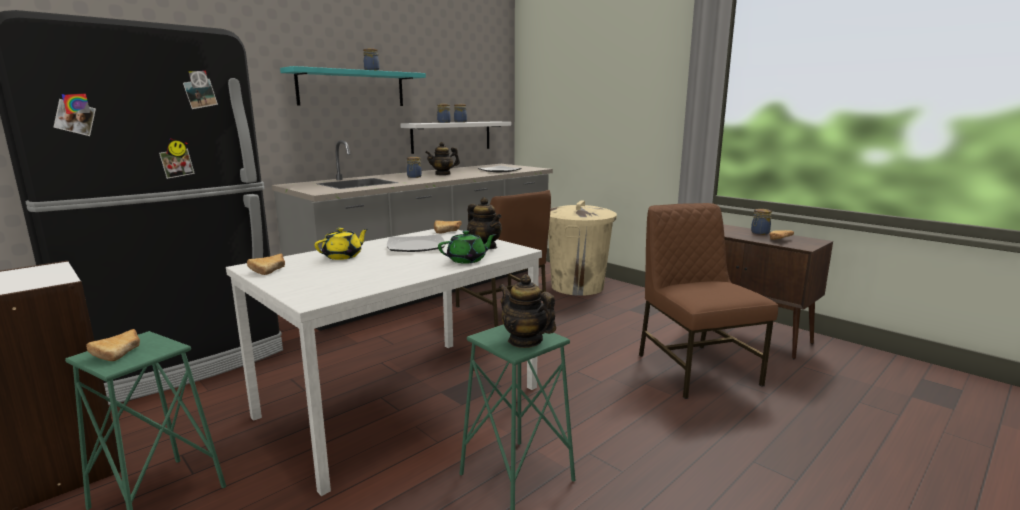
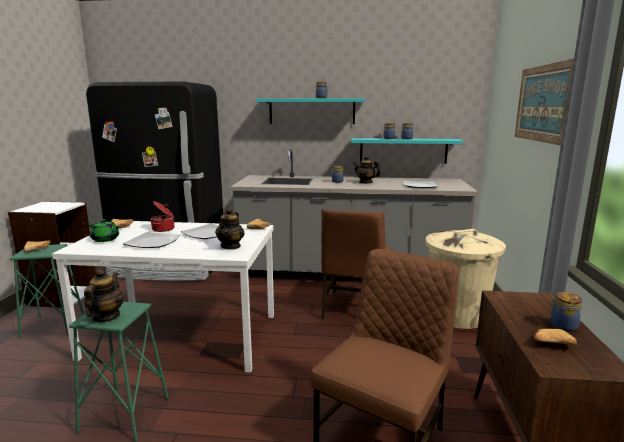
camera: 50 degrees right, 0 degrees up
(343, 256) = (164, 229): yellow teapot -> cooking pot
(391, 267) = (153, 242): none -> plate
(451, 136) = (403, 150): white shelf -> turquoise shelf
(467, 260) = (190, 252): green teapot -> green teapot (105, 239)
(627, 81) = (543, 103): none -> picture

